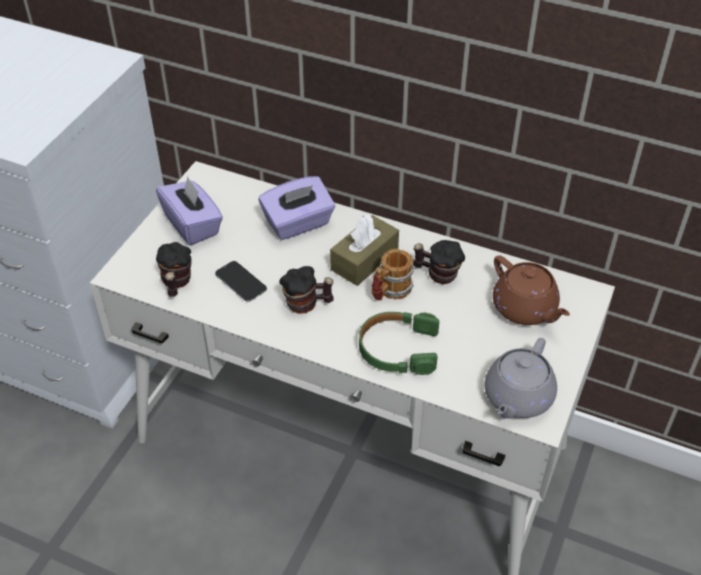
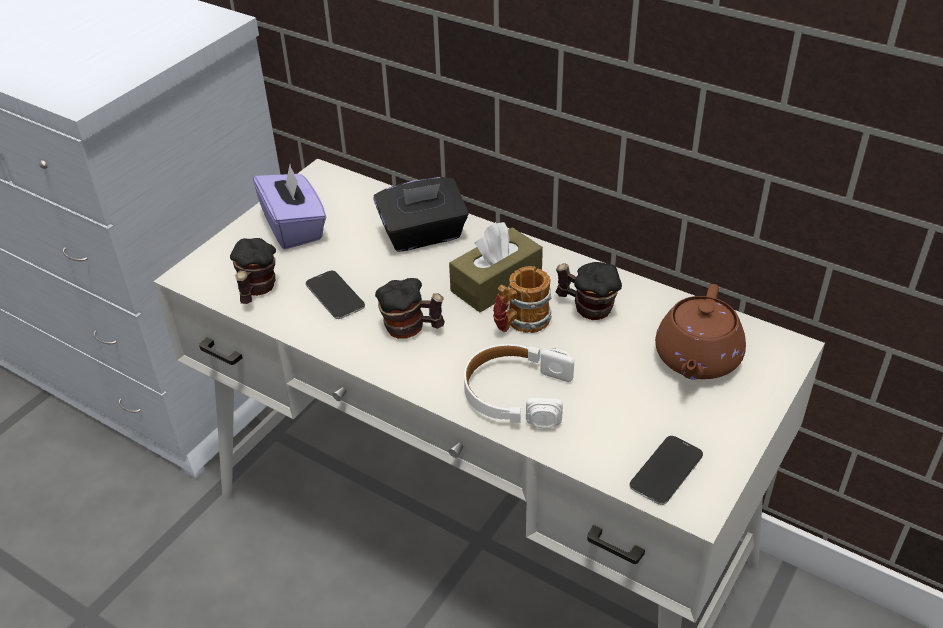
camera: 10 degrees right, 5 degrees down
(298, 224) = (423, 235): purple tissue box -> black tissue box
(398, 349) = (516, 393): green headphones -> white headphones
(517, 398) = (666, 471): grey teapot -> phone
(525, 309) = (696, 359): brown teapot -> brown teapot turned 45 degrees clockwise

